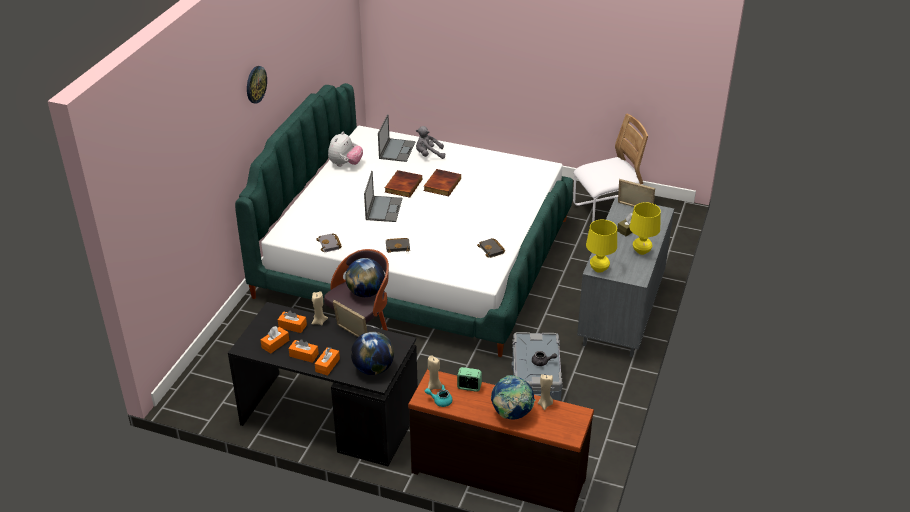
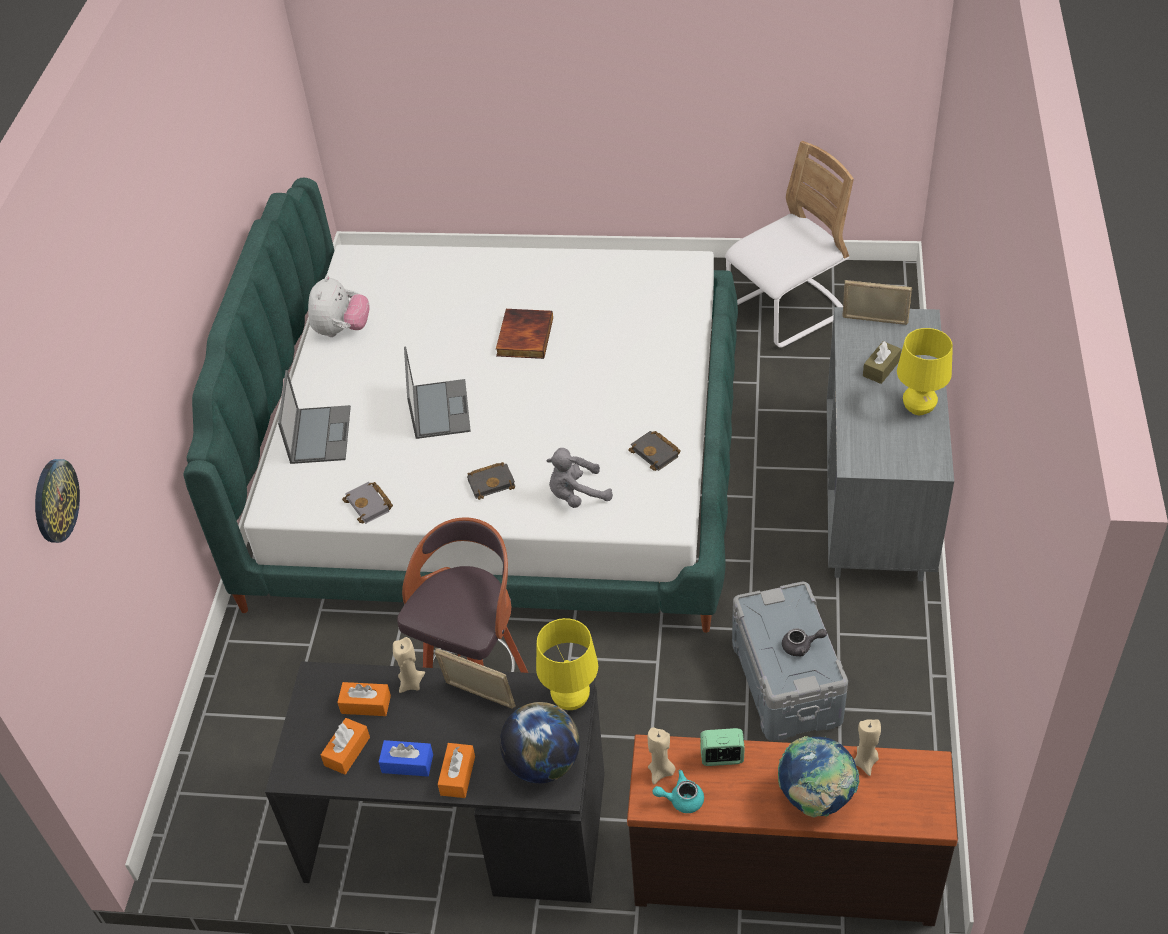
camera: 10 degrees left, 10 degrees up
(255, 84) = (167, 247): wall clock -> wall clock (54, 500)
(304, 355) = (407, 763): orange tissue box -> blue tissue box
(366, 293) = (471, 597): globe -> none
(397, 150) = (422, 282): laptop -> laptop (320, 434)
(403, 185) = (457, 353): book -> none
(428, 155) = (480, 280): grey plush toy -> grey plush toy (576, 495)
(599, 269) = (861, 461): yellow table lamp -> yellow table lamp (571, 700)

